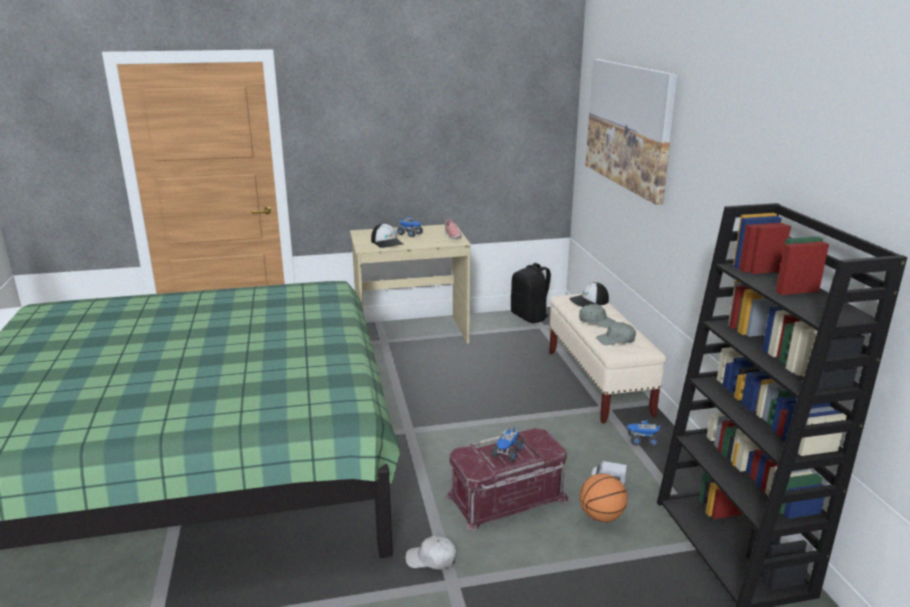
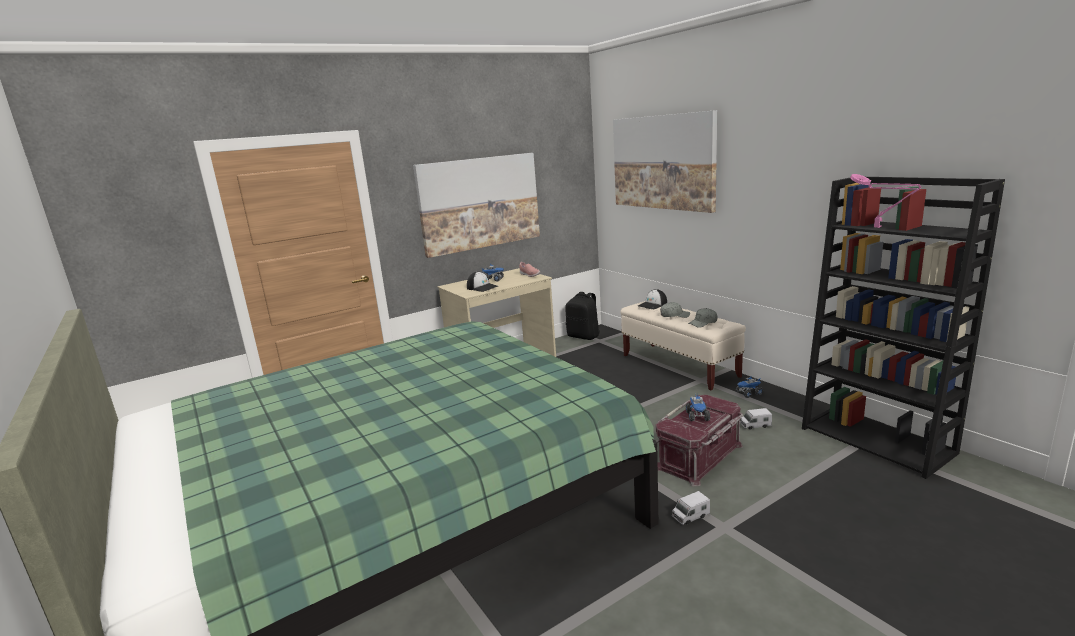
camera: 20 degrees left, 5 degrees down
(413, 142) = (479, 203): none -> picture
(431, 559) = (690, 516): white cap -> toy truck
(601, 516) = (776, 448): basketball -> none
(761, 282) = (879, 228): none -> pink table lamp

